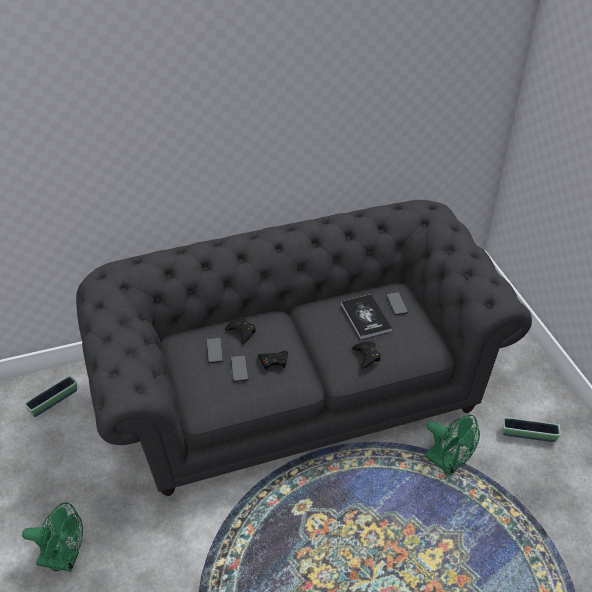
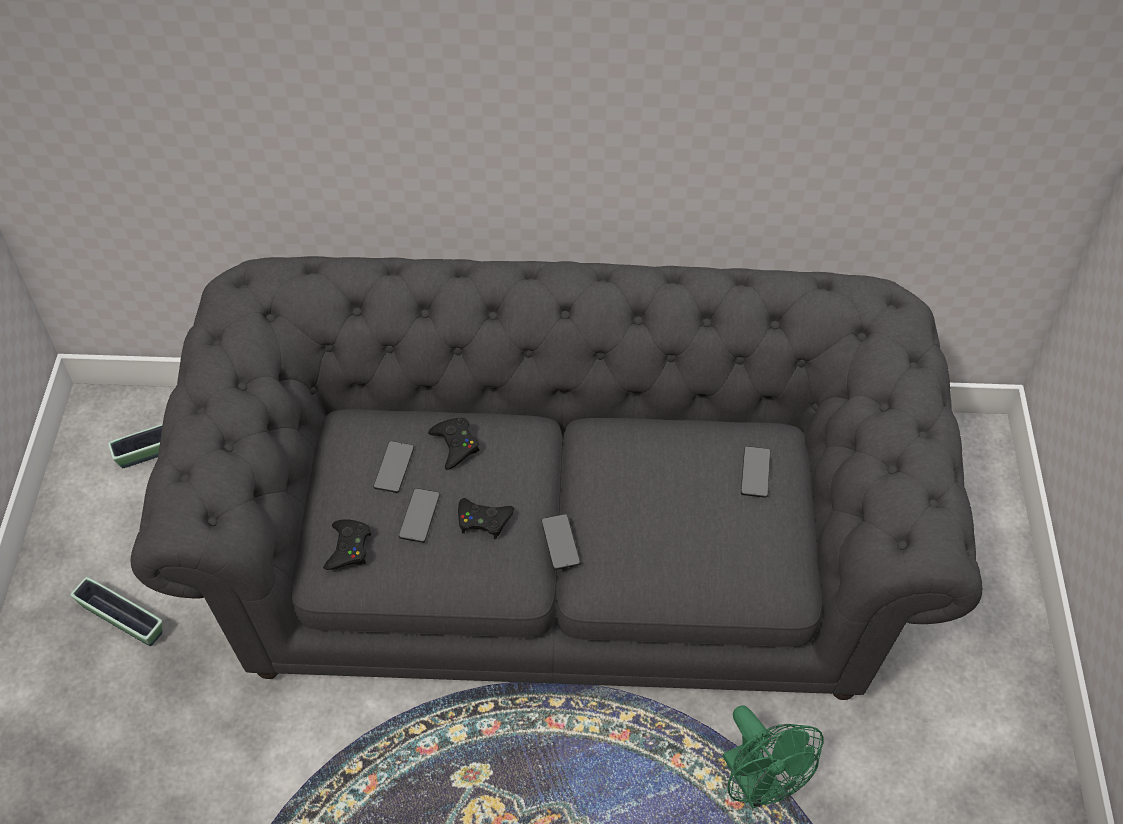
camera: 20 degrees right, 10 degrees up
(64, 559) = (72, 731): green fan -> none
(317, 361) = (560, 542): none -> phone
(365, 317) = (685, 482): book -> none
(366, 356) = (650, 562): black game controller -> black game controller (348, 548)
(528, 434) = (935, 780): planter -> planter (122, 619)

